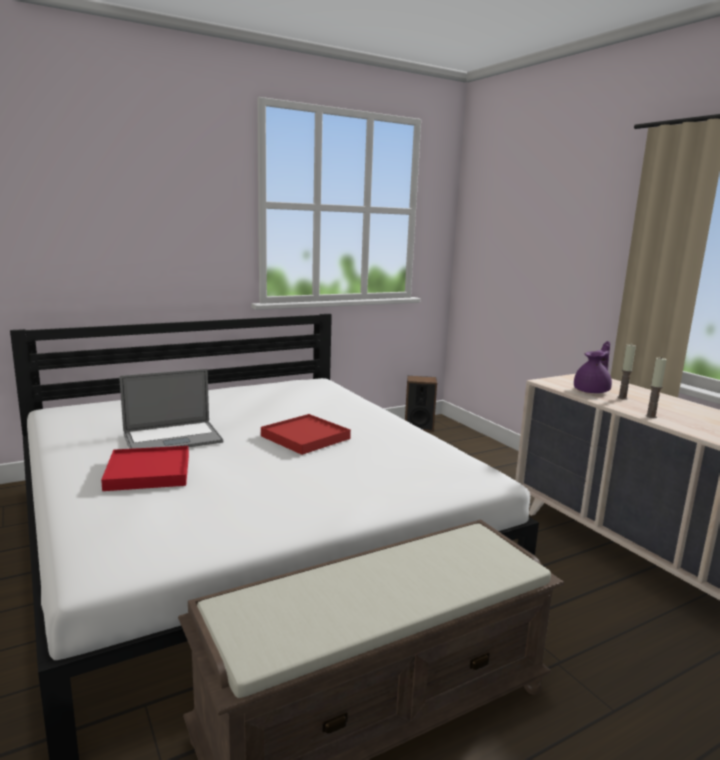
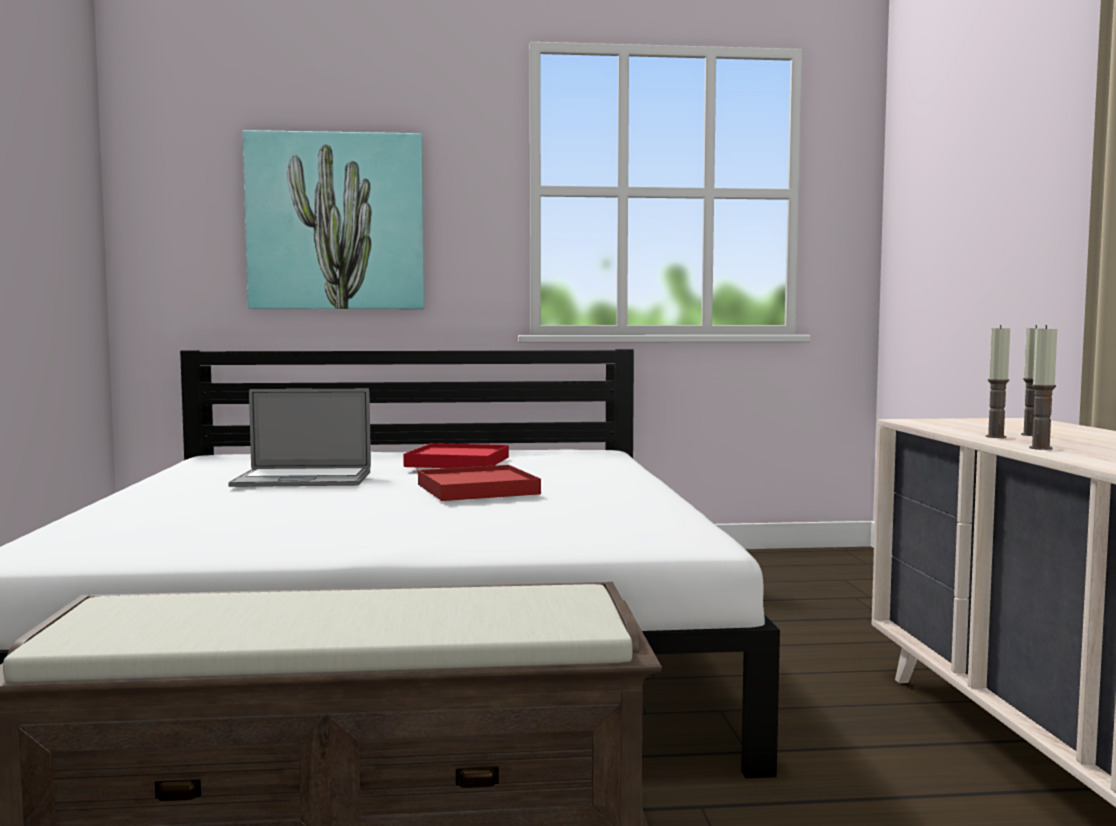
camera: 25 degrees right, 10 degrees down
(121, 224) = (336, 222): none -> picture
(148, 472) = (222, 499): red tray -> red tray (458, 462)
(418, 427) = (809, 557): speaker -> none
(592, 391) = (984, 428): purple teapot -> none
(613, 402) = (996, 437): none -> candle

